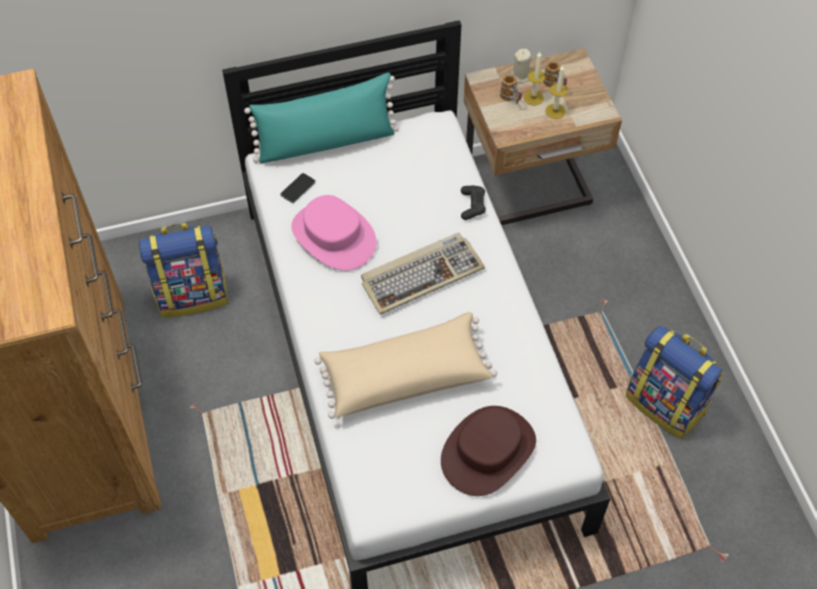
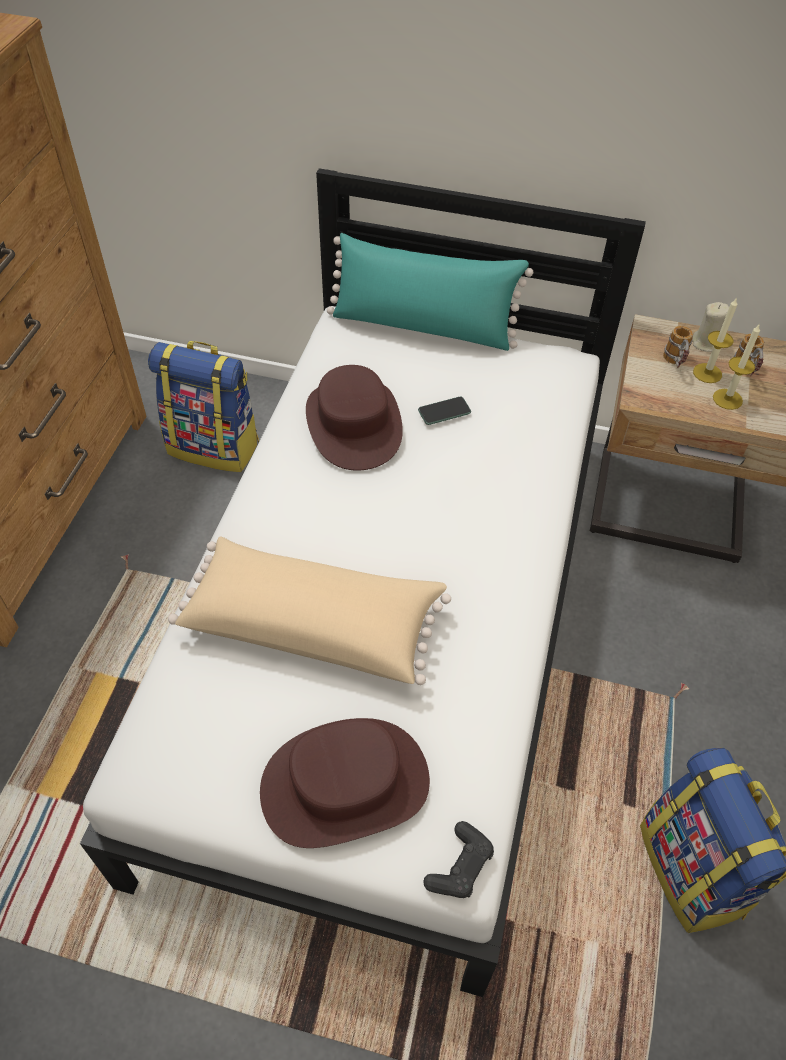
camera: 30 degrees right, 5 degrees down
(298, 188) = (353, 358): phone -> phone (444, 411)
(333, 236) = (353, 424): pink hat -> brown hat
(422, 274) = (425, 514): keyboard -> none
(472, 205) = (548, 466): black game controller -> black game controller (460, 866)

